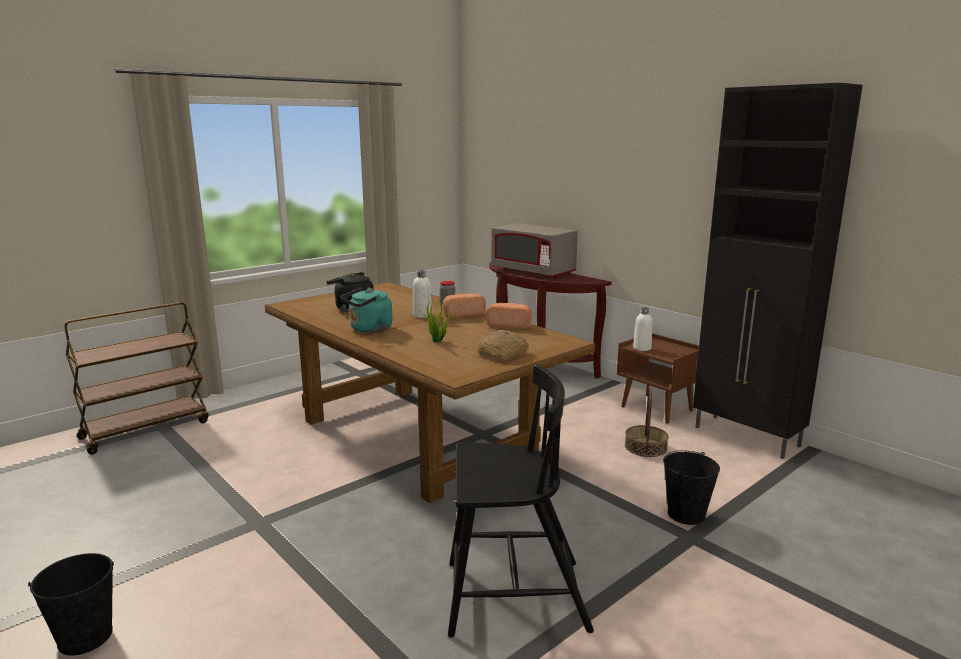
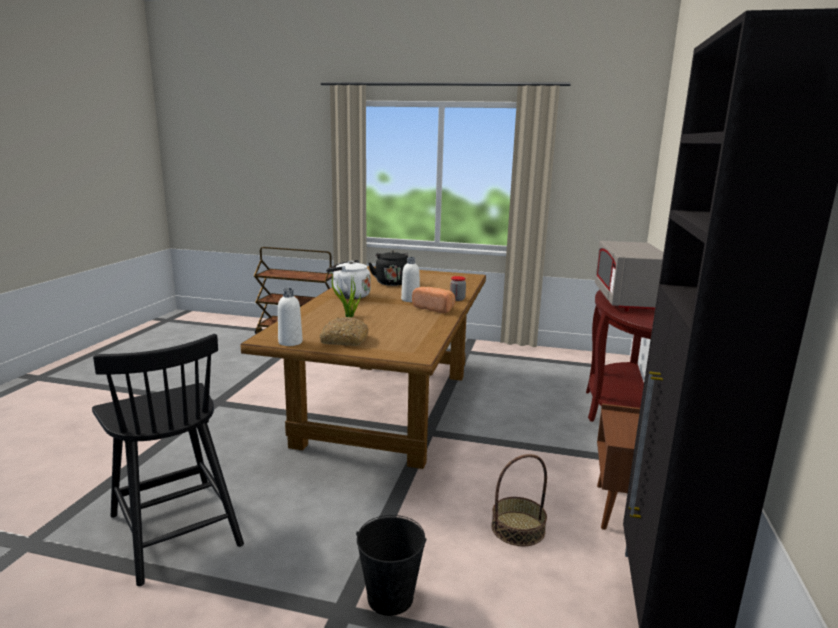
camera: 55 degrees right, 0 degrees up
(85, 637) = (81, 405): black bucket -> none
(369, 329) = (349, 296): turquoise kettle -> white kettle
(510, 325) = (432, 327): bread -> none
(642, 348) = (620, 421): white bottle -> white bottle (290, 342)

